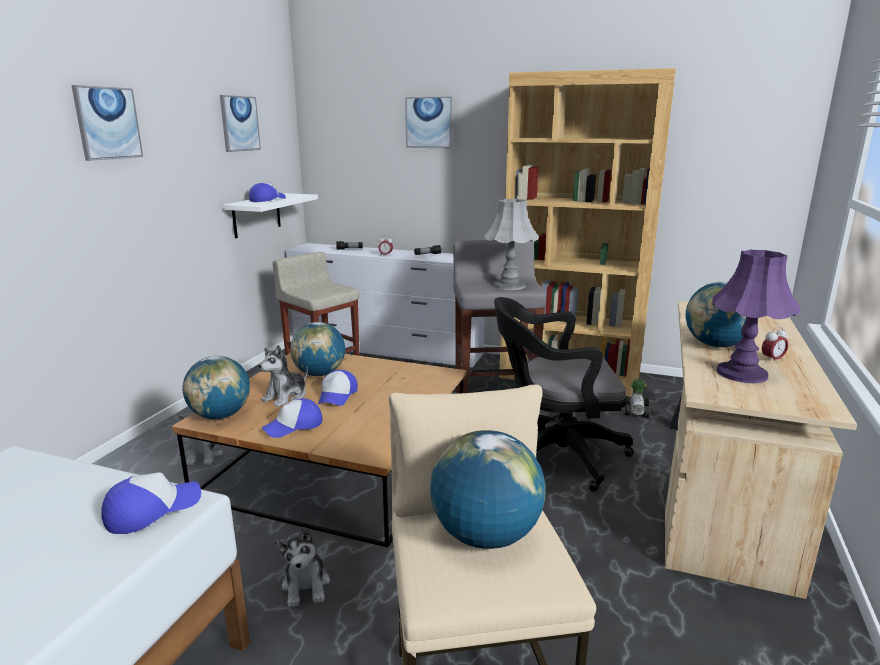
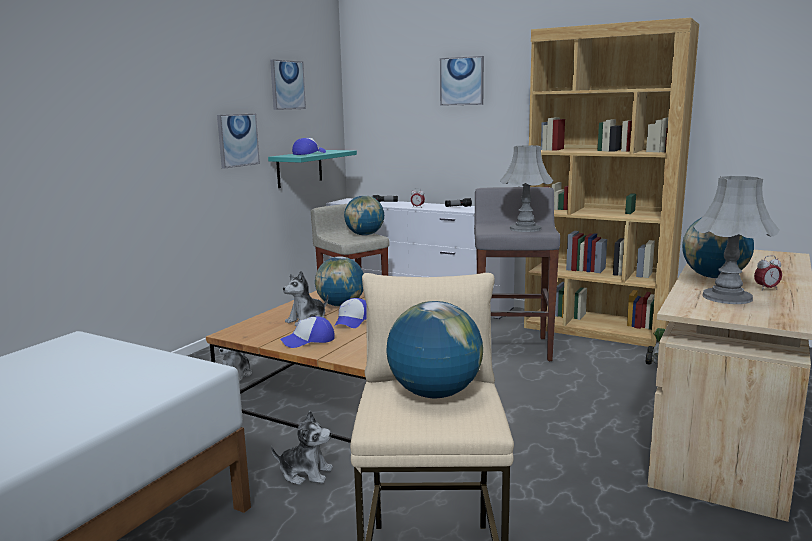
camera: 10 degrees right, 5 degrees down
(107, 123) = (173, 81): picture -> picture (237, 140)
(152, 509) = (176, 372): cap -> none
(220, 415) = (247, 331): globe -> globe (365, 235)
(256, 215) = (299, 168): white shelf -> turquoise shelf
(306, 586) = (305, 473): plush toy -> plush toy turned 75 degrees counterclockwise
(553, 454) = (561, 391): black office chair -> none
(742, 373) = (727, 297): purple table lamp -> grey table lamp

